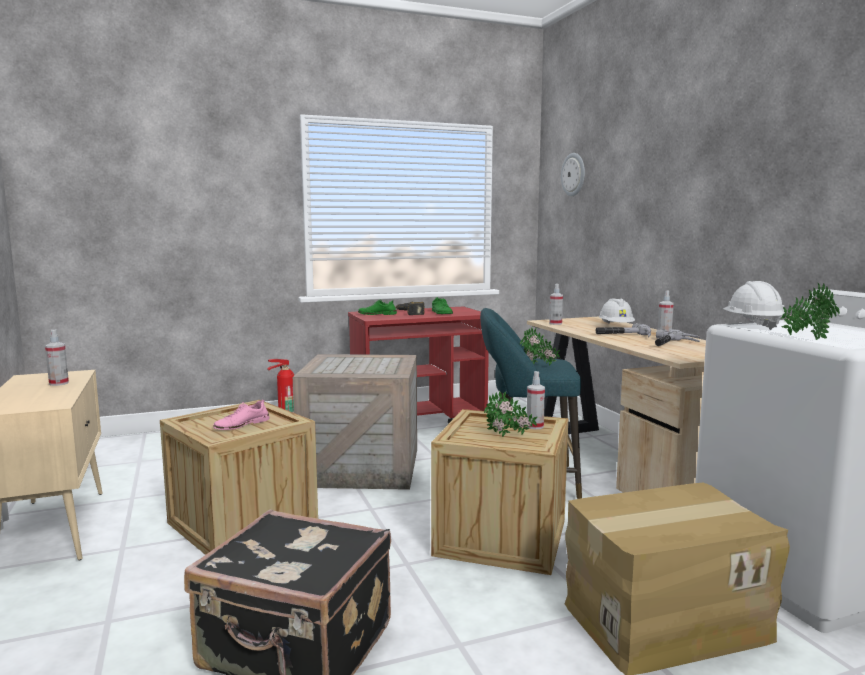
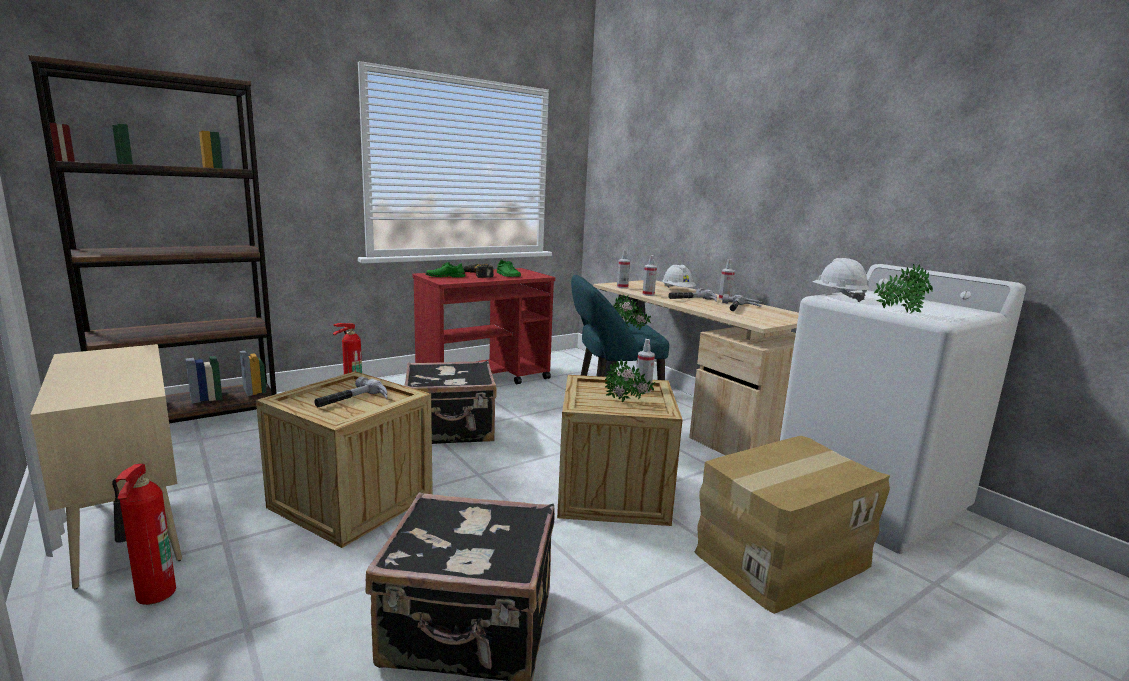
camera: 15 degrees left, 5 degrees up
(46, 586) = (151, 596): none -> fire extinguisher
(59, 383) = (124, 363): spray bottle -> spray bottle (648, 294)
(141, 443) = (192, 417): none -> brown bookcase
(241, 424) = (352, 401): pink shoe -> hammer
(363, 466) = (450, 430): crate -> black suitcase
(573, 174) = (627, 144): wall clock -> none

